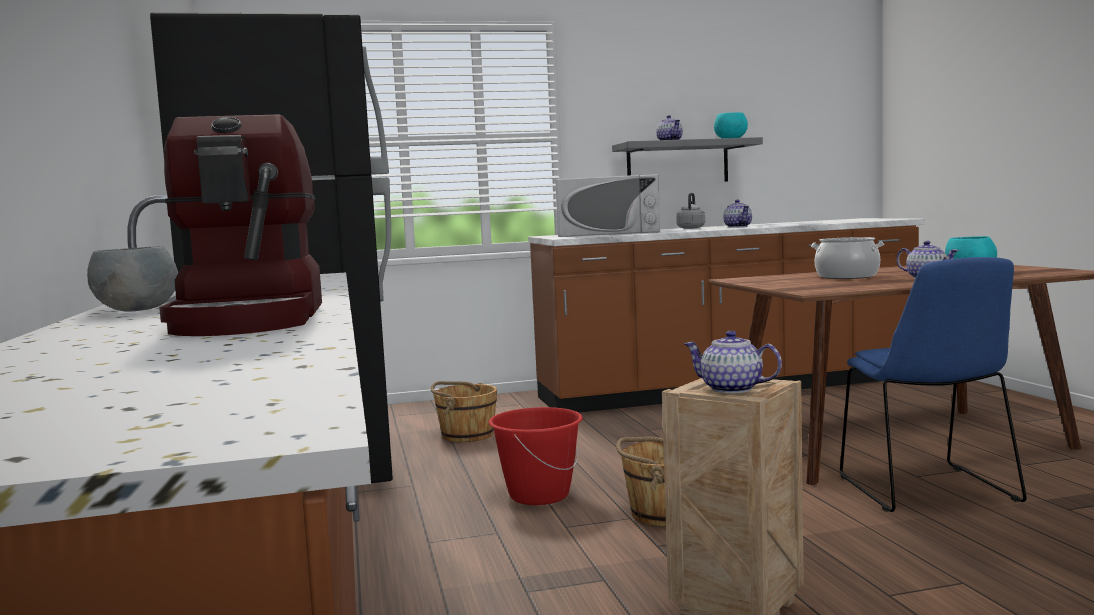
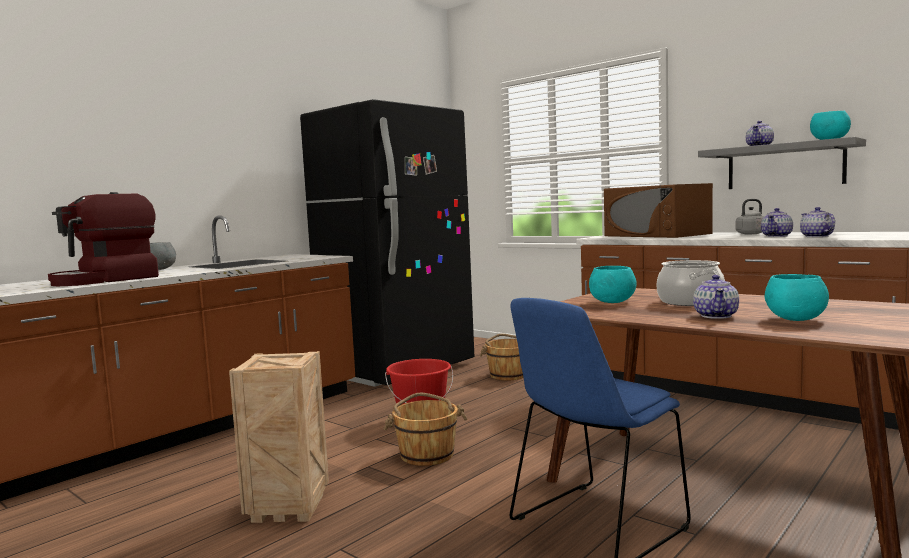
camera: 55 degrees right, 0 degrees up
(607, 233) = (657, 235): white microwave -> brown microwave
(732, 389) = (265, 361): teapot -> teapot (816, 236)
(805, 283) = (612, 302): none -> turquoise bowl

